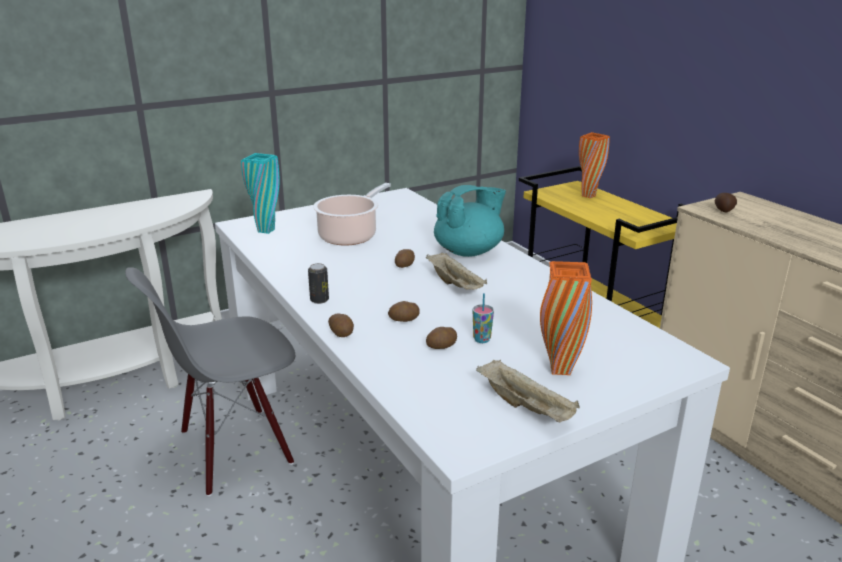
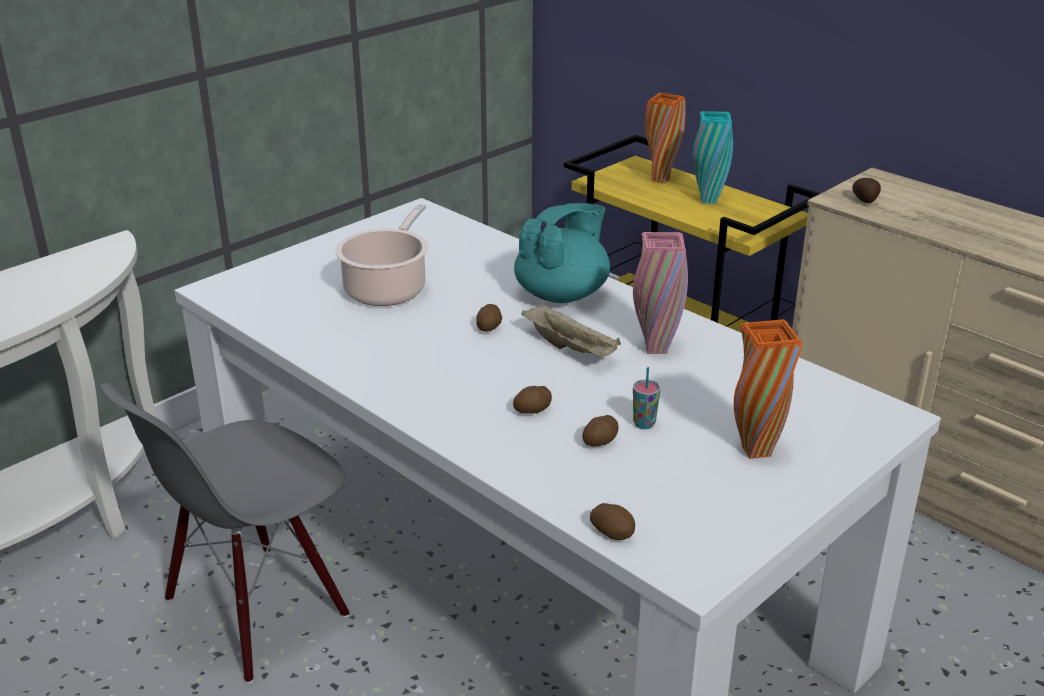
camera: 15 degrees left, 5 degrees up
(266, 230) = (261, 294): turquoise vase -> turquoise vase (708, 200)
(319, 300) = (404, 396): can -> none
(342, 333) = (463, 442): potato -> potato (613, 532)
(518, 292) = (656, 348): none -> pink vase
(526, 407) = (741, 507): beige tray -> none

